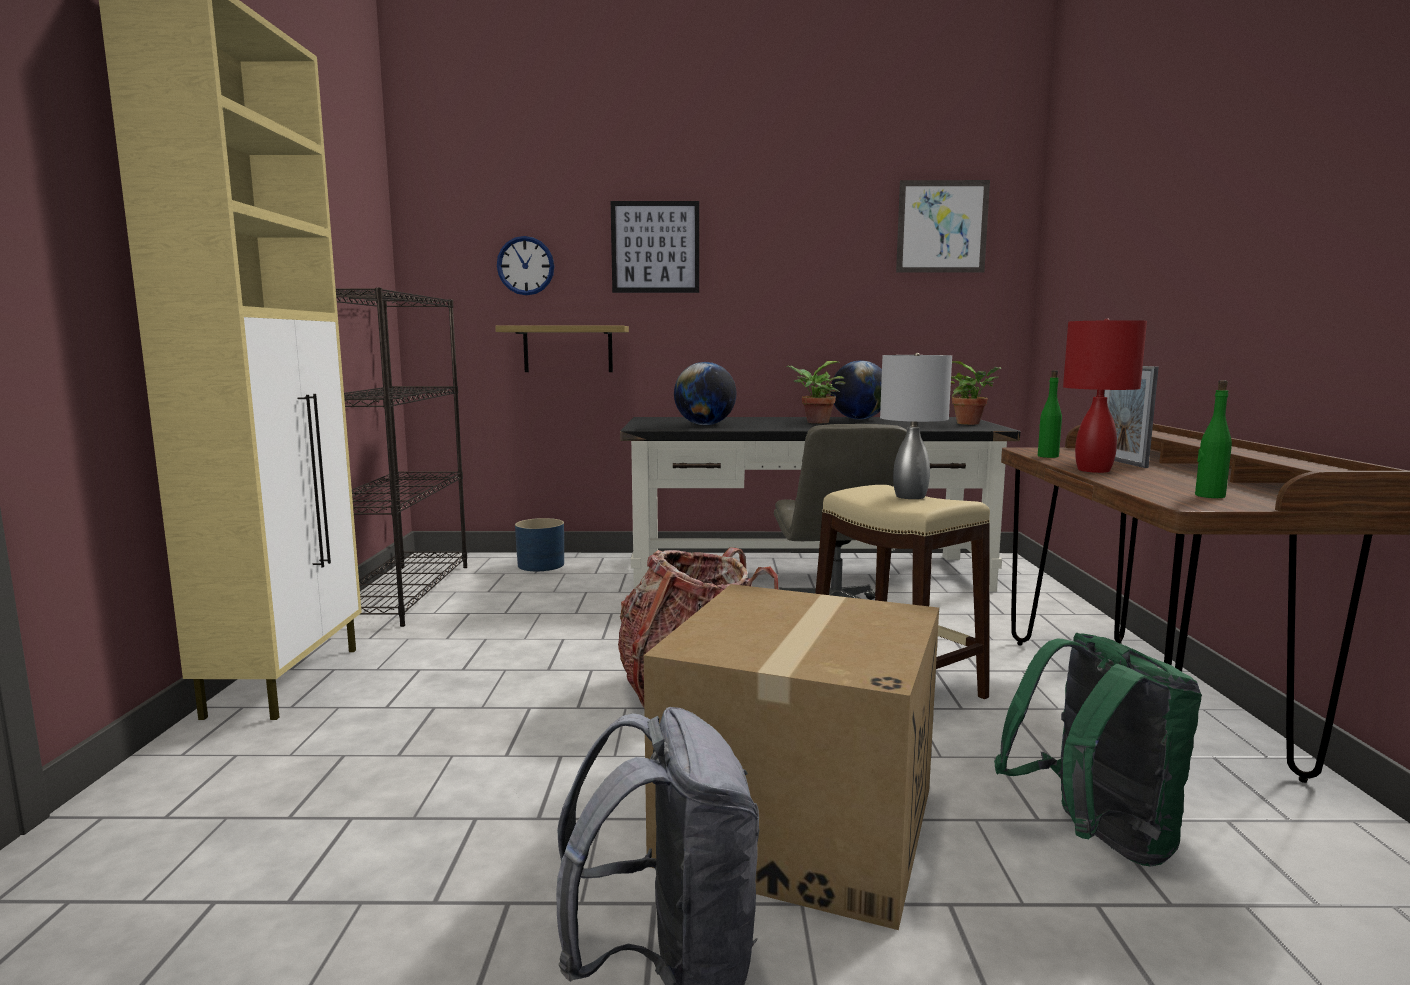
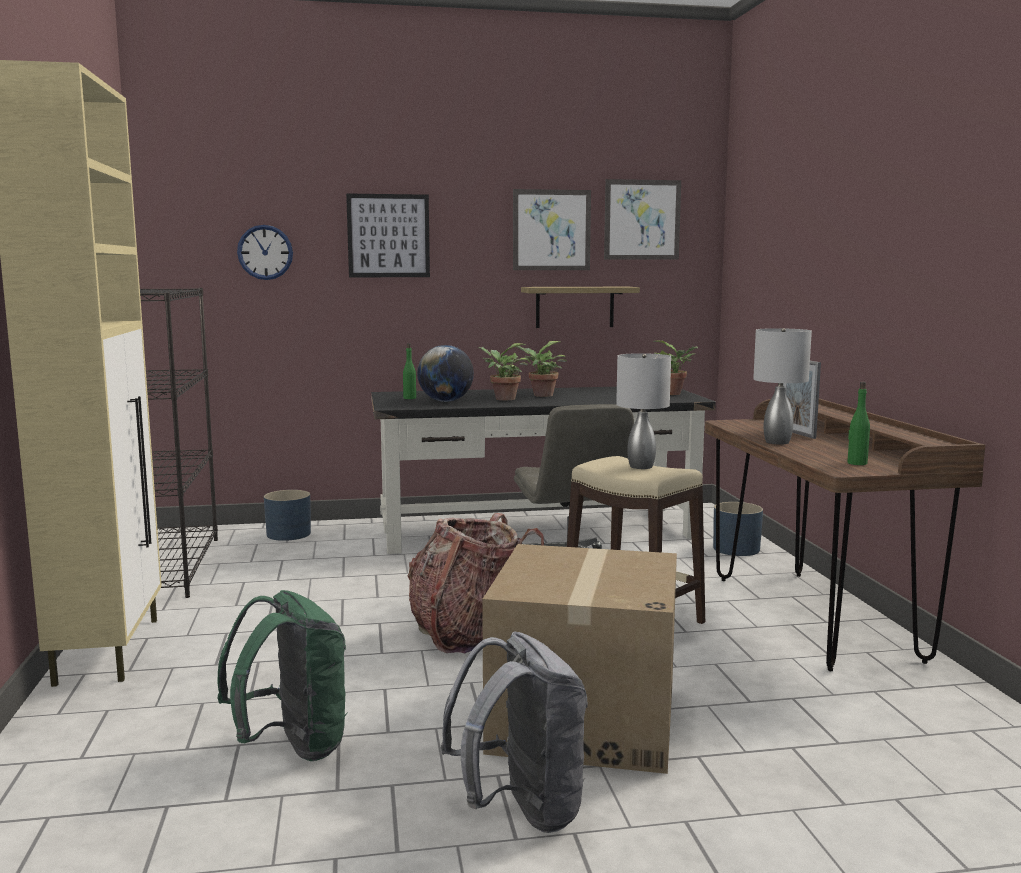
camera: 10 degrees left, 0 degrees up
(568, 349) = (307, 330): shelf -> shelf (574, 307)
(769, 424) = (502, 399): none -> potted plant
(836, 239) = (551, 230): none -> picture
(858, 419) = (576, 390): globe -> none
(1040, 607) = (736, 549): none -> blue planter
(1047, 456) = (742, 429): green bottle -> green bottle (409, 398)
(1093, 470) = (777, 442): red table lamp -> grey table lamp
(1094, 839) = (788, 710): green backpack -> green backpack (292, 747)

